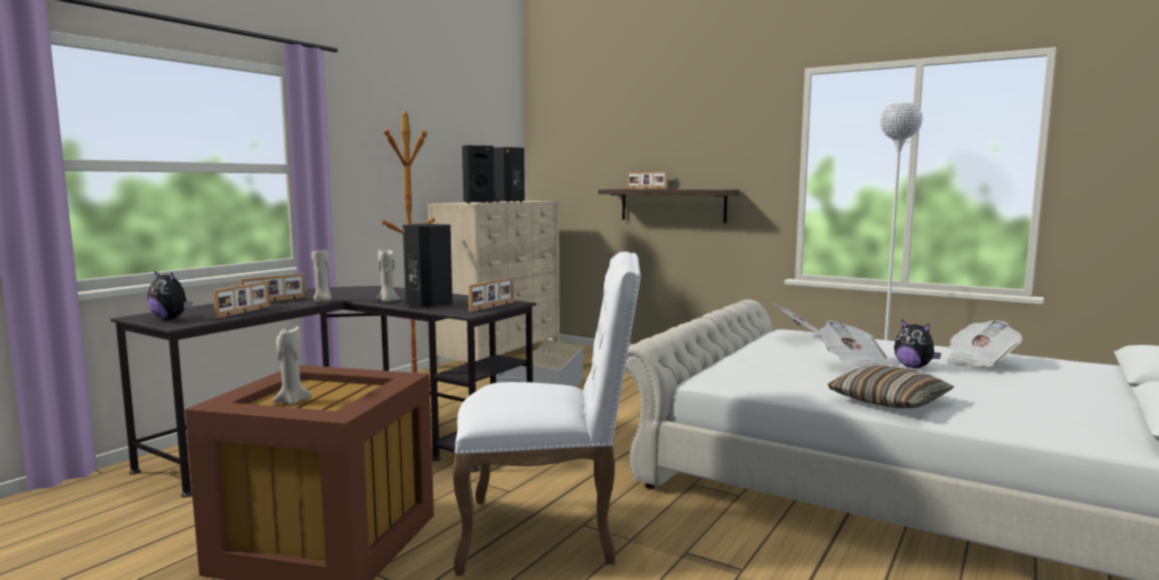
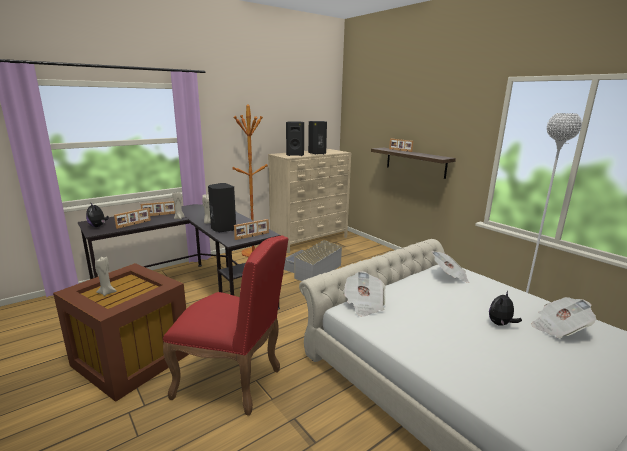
camera: 20 degrees right, 10 degrees up
(544, 534) = (232, 381): white chair -> red chair
(853, 365) = (457, 313): newspaper -> newspaper (364, 304)
(888, 401) = (444, 359): pillow -> none
(913, 367) = (500, 324): plush toy -> plush toy turned 60 degrees clockwise

